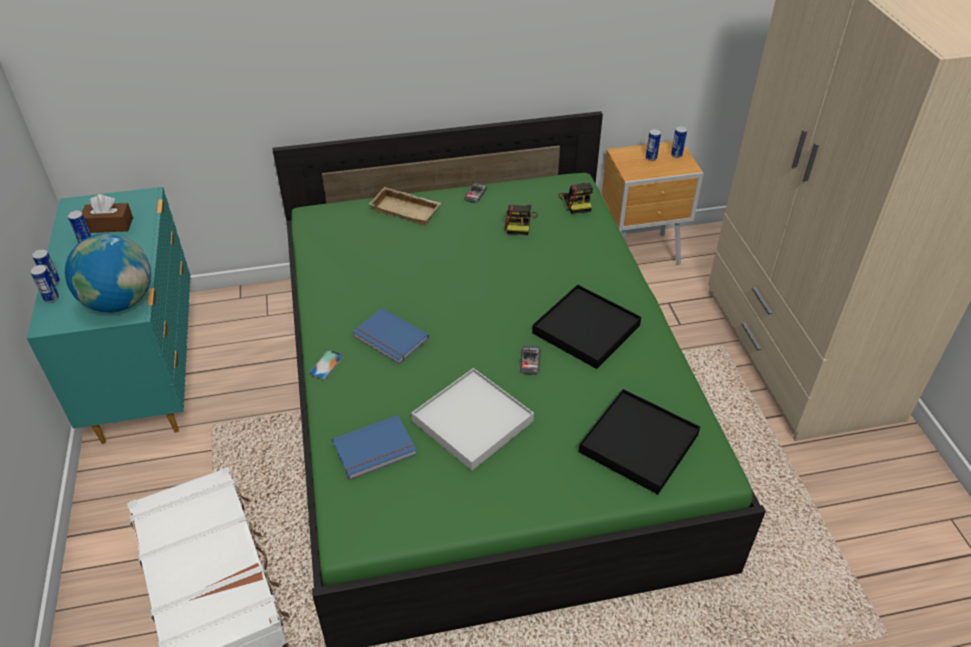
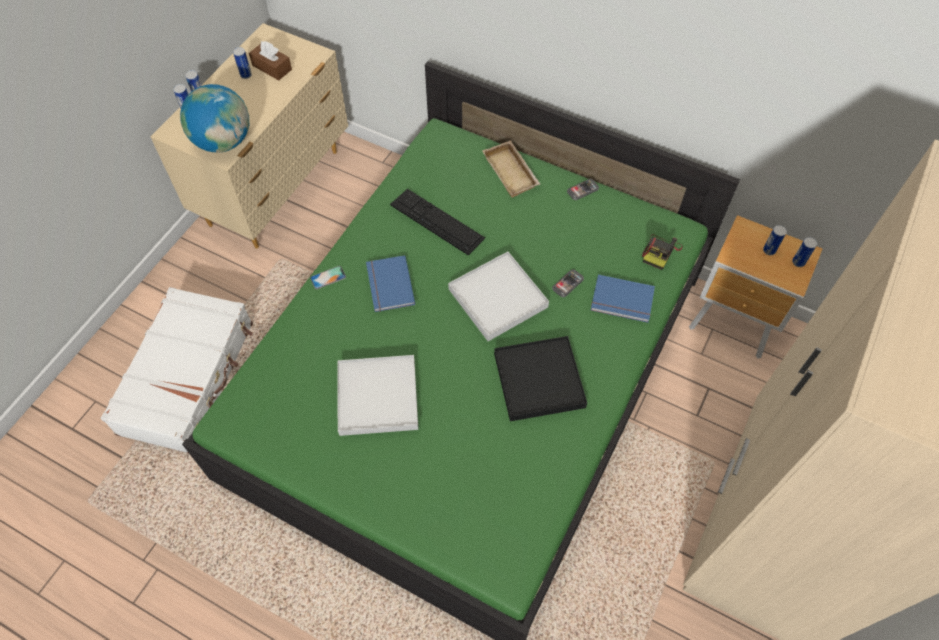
camera: 40 degrees right, 15 degrees up
(148, 372) = (277, 187): turquoise dresser -> beige dresser
(376, 450) = (295, 371): blue book -> blue book (622, 301)
(382, 271) = (437, 221): none -> keyboard
(492, 294) = (498, 298): none -> white tray
(519, 223) = (589, 243): camera -> none
(530, 361) = (468, 377): phone -> phone (567, 284)
(639, 443) = (474, 507): black tray -> none

